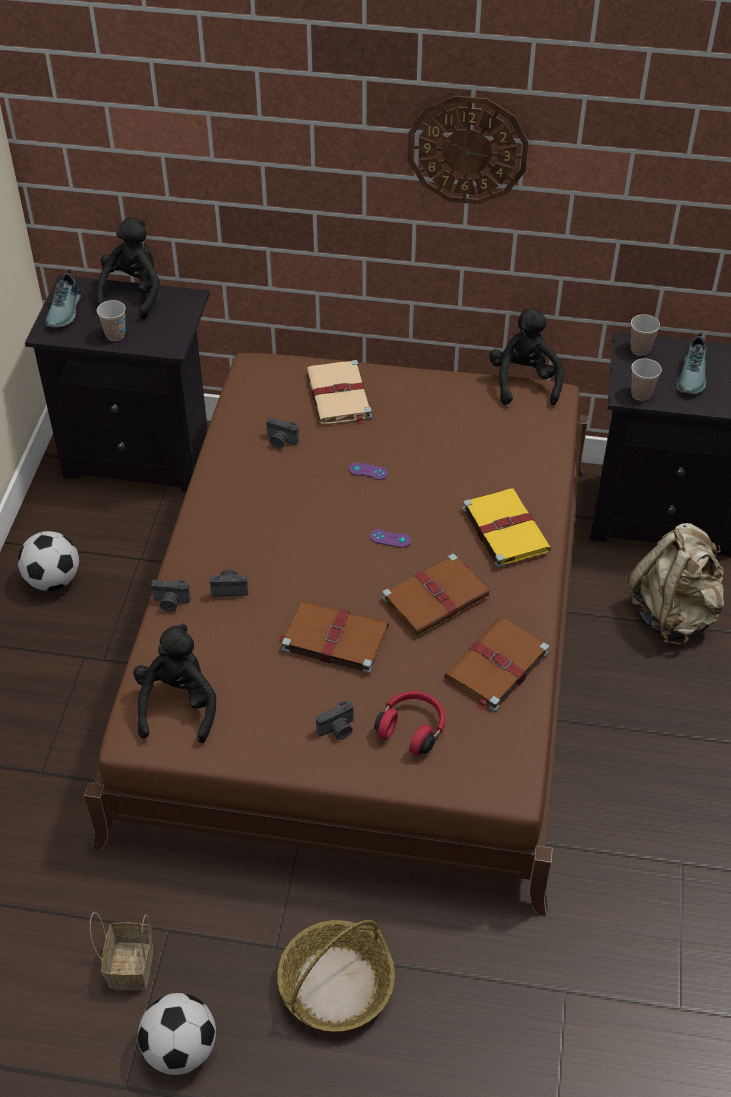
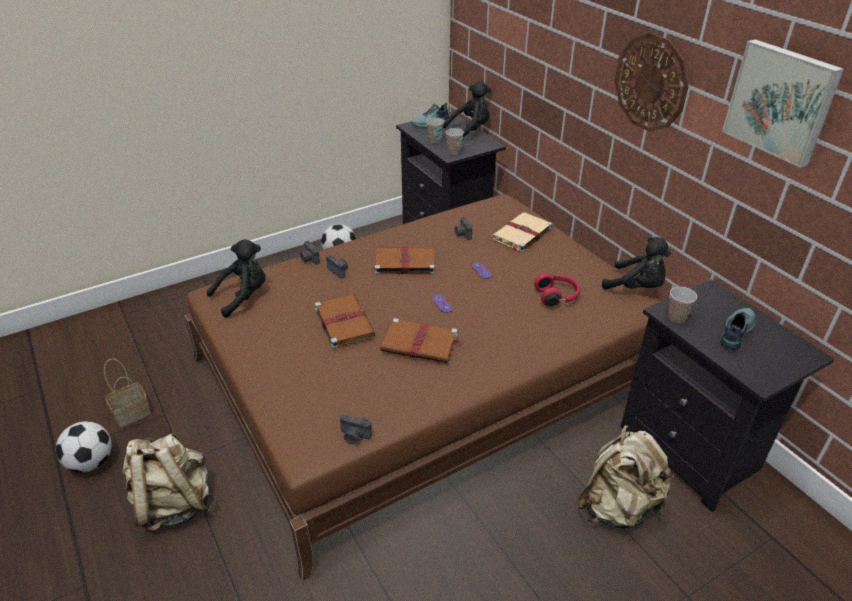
camera: 50 degrees right, 10 degrees down
(336, 985) = (174, 504): basket -> beige backpack
(338, 730) = (280, 359): camera -> camera (354, 436)
(412, 728) = (310, 388): red headphones -> red headphones (557, 296)
(495, 667) = (395, 398): brown book -> brown book (403, 262)
(504, 528) = (509, 342): yellow book -> none
(524, 382) = (636, 287): black plush toy -> black plush toy turned 75 degrees clockwise
(640, 349) = (715, 297): cup -> cup (454, 151)
(656, 131) = (781, 101): none -> picture
(693, 375) = (734, 331): shoe -> shoe turned 150 degrees clockwise

